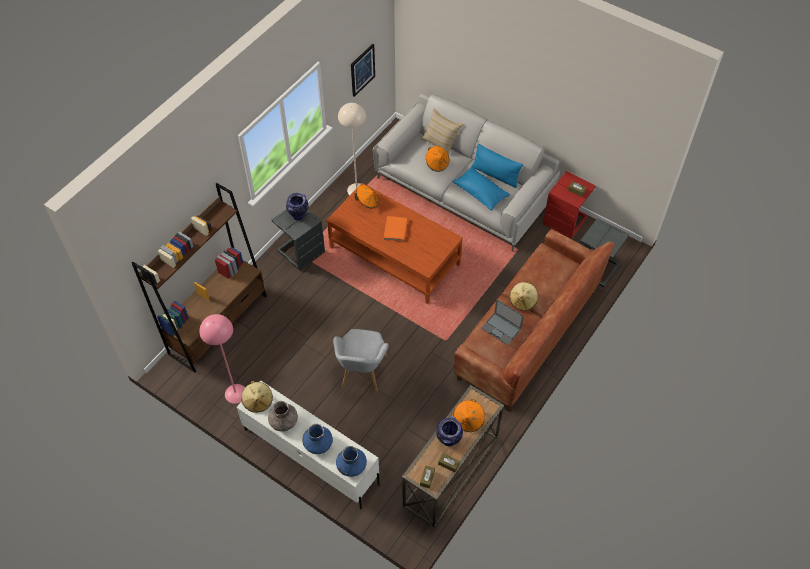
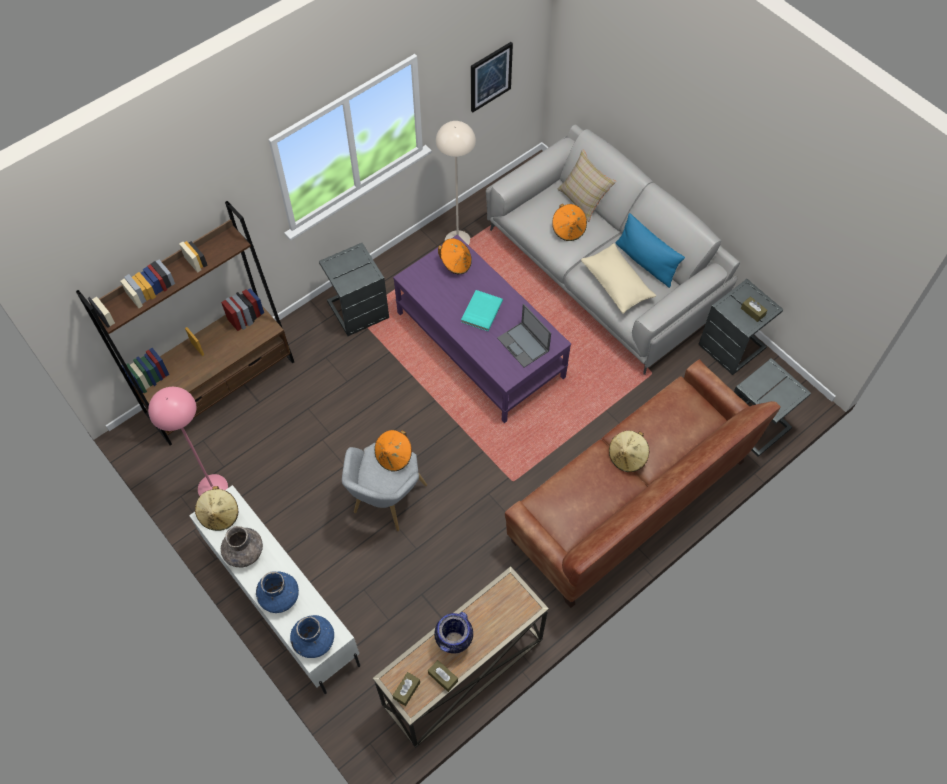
camera: 15 degrees right, 5 degrees up
(298, 216) = (356, 263): vase -> none
(395, 229) = (481, 311): orange book -> turquoise book
(395, 256) = (480, 345): brown coffee table -> purple coffee table
(468, 420) = (491, 619): orange hat -> orange hat (394, 456)
(480, 193) = (616, 284): blue pillow -> beige pillow
(501, 329) = (584, 491): laptop -> laptop (523, 345)
(566, 220) = (733, 346): red side table -> grey side table

